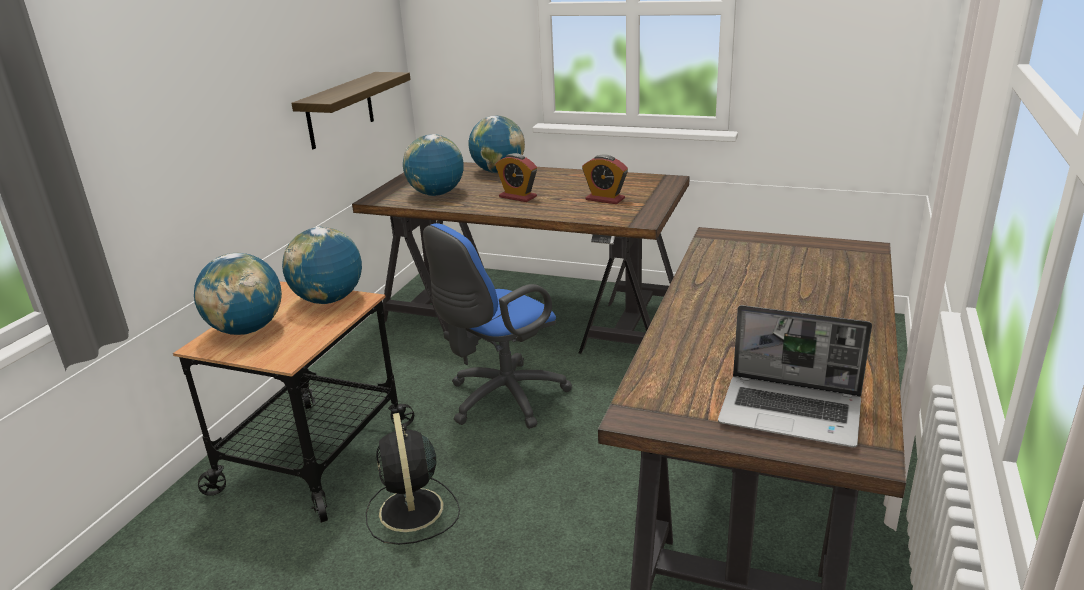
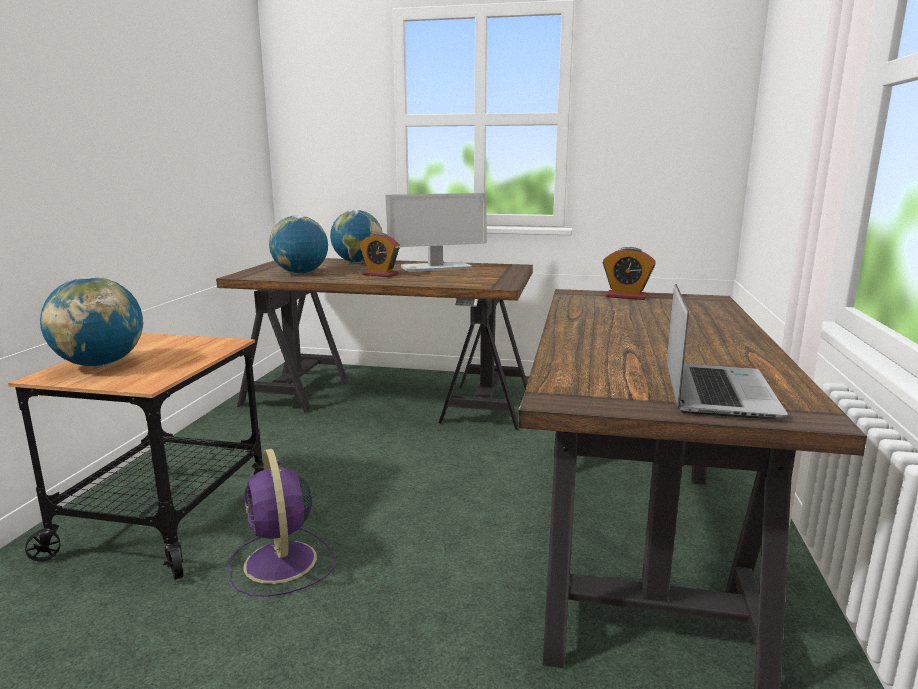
camera: 10 degrees left, 10 degrees down
(329, 300) = (194, 343): globe -> none
(340, 110) = (208, 192): shelf -> none
(411, 512) = (281, 564): black fan -> purple fan
(501, 400) = (368, 461): blue office chair -> none
(579, 183) = (435, 268): none -> monitor
(605, 199) = (462, 275): alarm clock -> alarm clock (626, 296)
(792, 412) = (716, 392): laptop -> laptop turned 90 degrees counterclockwise

